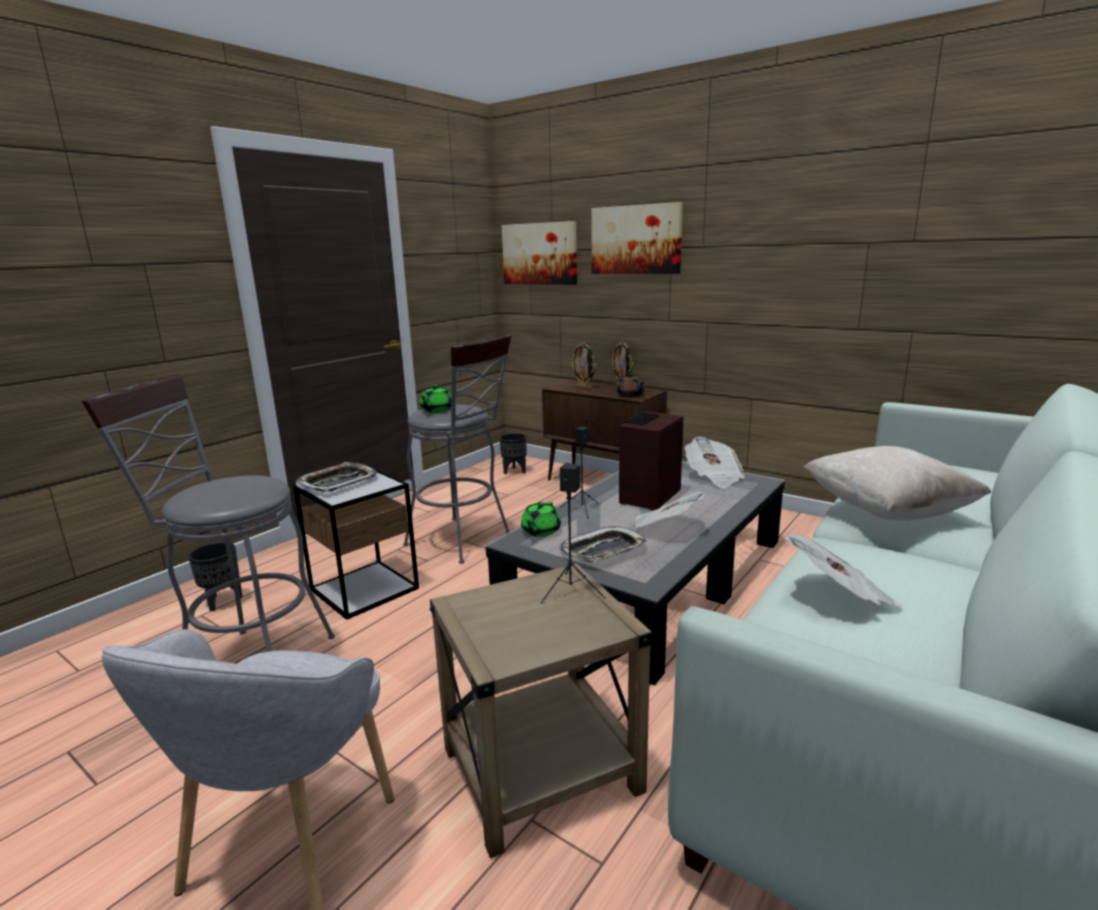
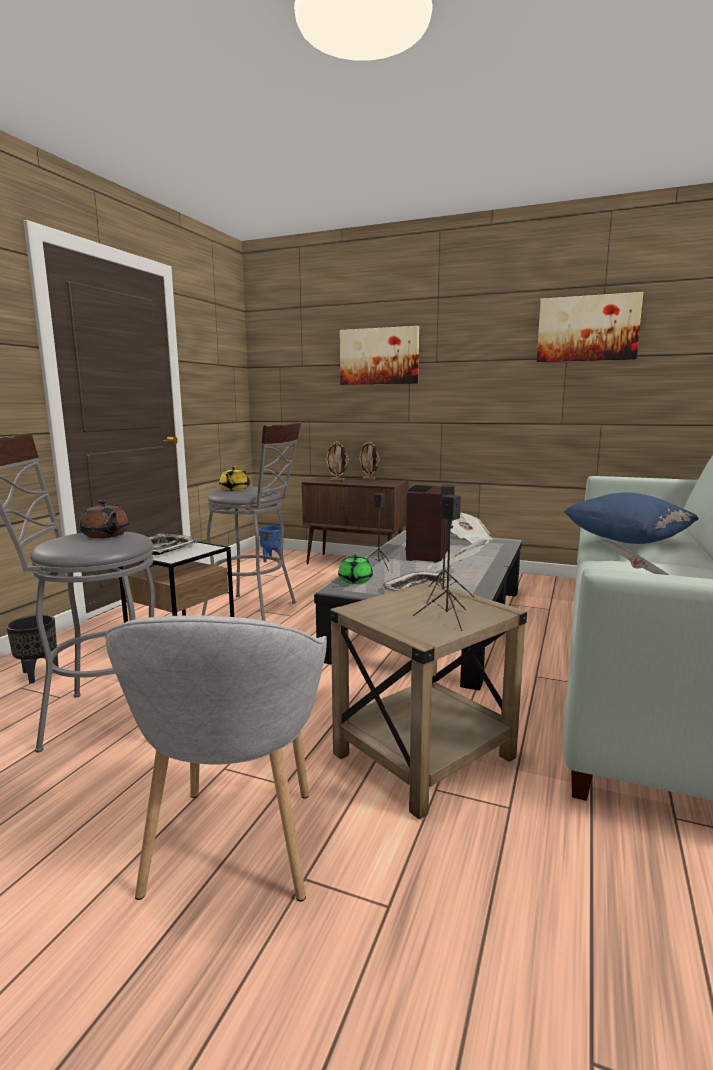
camera: 15 degrees left, 5 degrees down
(436, 410) = (234, 489): green teapot -> yellow teapot
(514, 471) = (272, 560): black planter -> blue planter
(540, 254) = (290, 368): picture -> picture (587, 328)
(545, 632) = (447, 618): none -> black speaker
(630, 395) = (382, 483): brown teapot -> brown teapot (105, 535)
(886, 512) = (626, 541): beige pillow -> blue pillow

